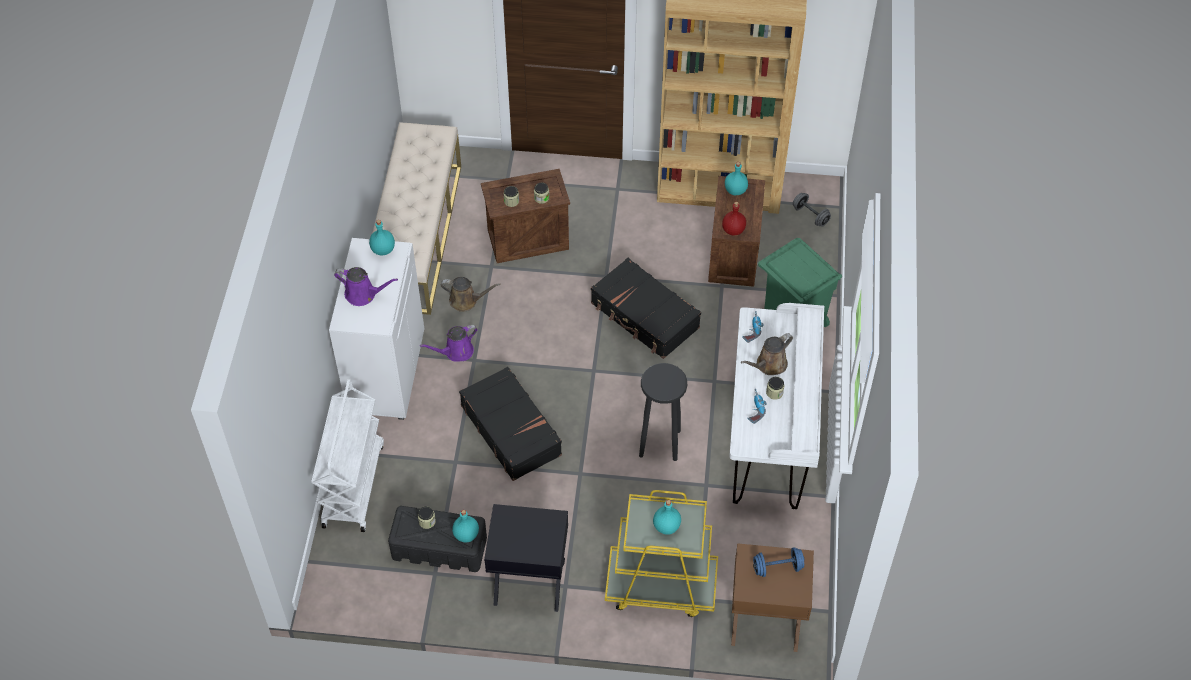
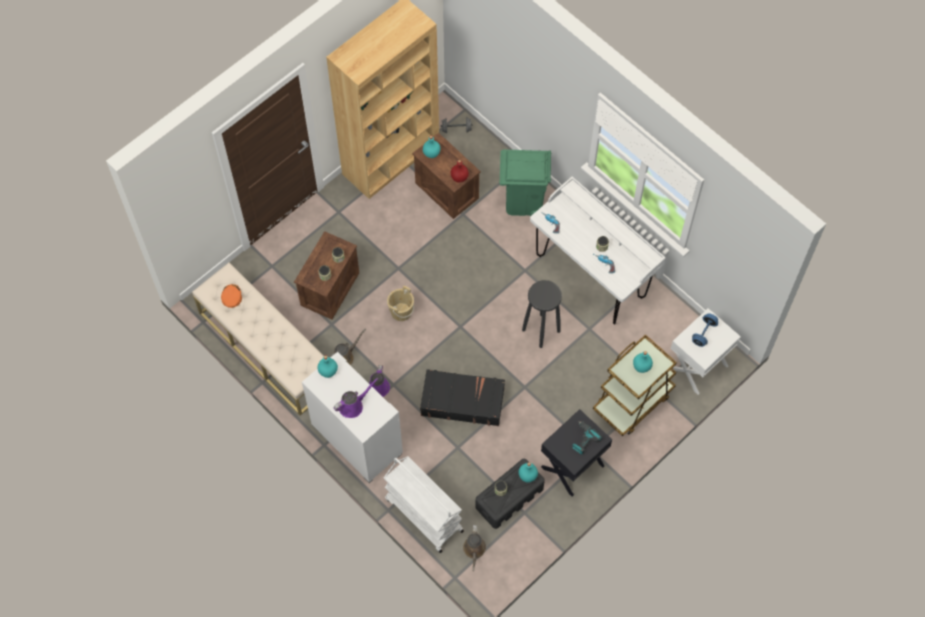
camera: 50 degrees left, 10 degrees up
(421, 152) = (231, 296): none -> orange cap
(534, 539) = (583, 439): none -> power drill
(560, 311) = (401, 311): none -> beige bucket
(644, 316) = (446, 270): black suitcase -> none
(660, 586) = (632, 401): yellow cart -> brown cart
(765, 621) = (698, 367): brown nightstand -> white nightstand
(769, 365) = (581, 234): brown watering can -> brown watering can (474, 550)

